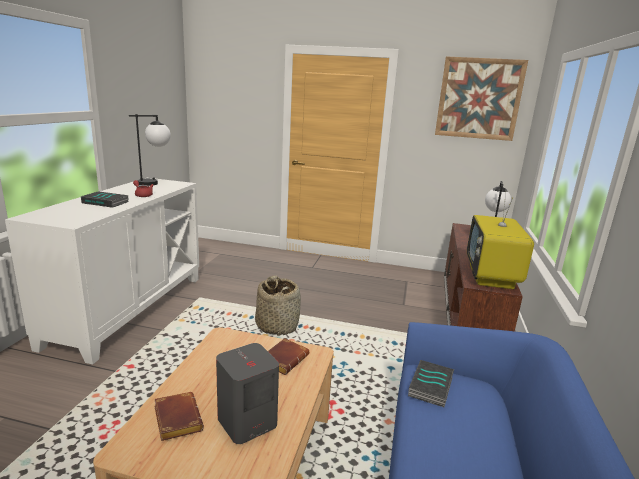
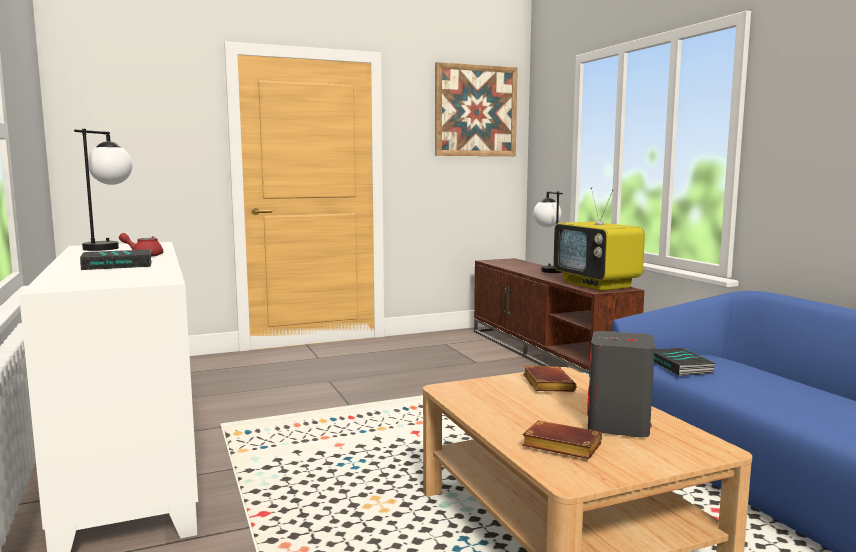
camera: 35 degrees left, 10 degrees down
(277, 325) = (378, 417): basket -> none

